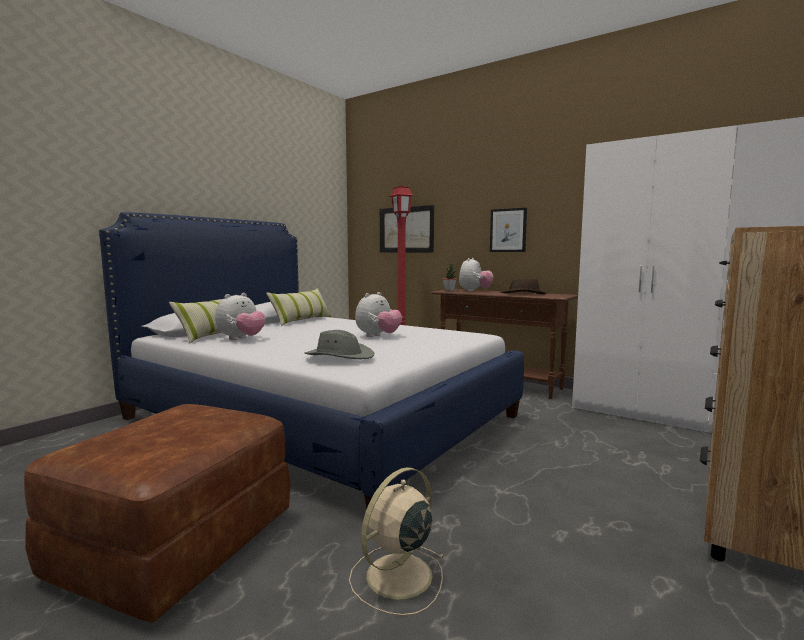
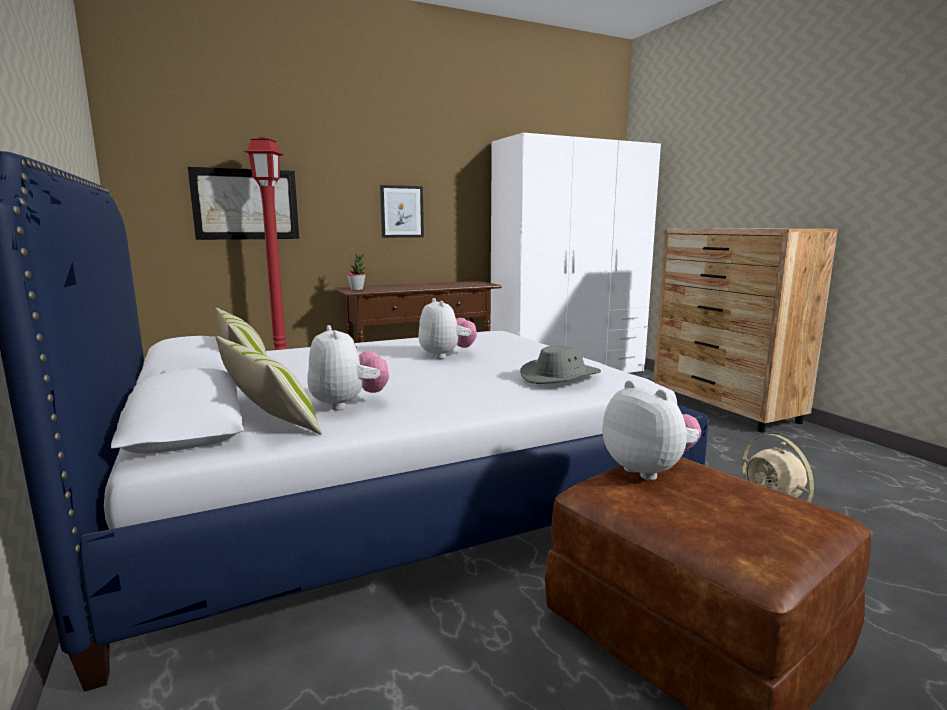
camera: 60 degrees left, 5 degrees up
(474, 291) = (387, 287): plush toy -> plush toy (648, 470)
(523, 294) = (444, 284): brown hat -> none

